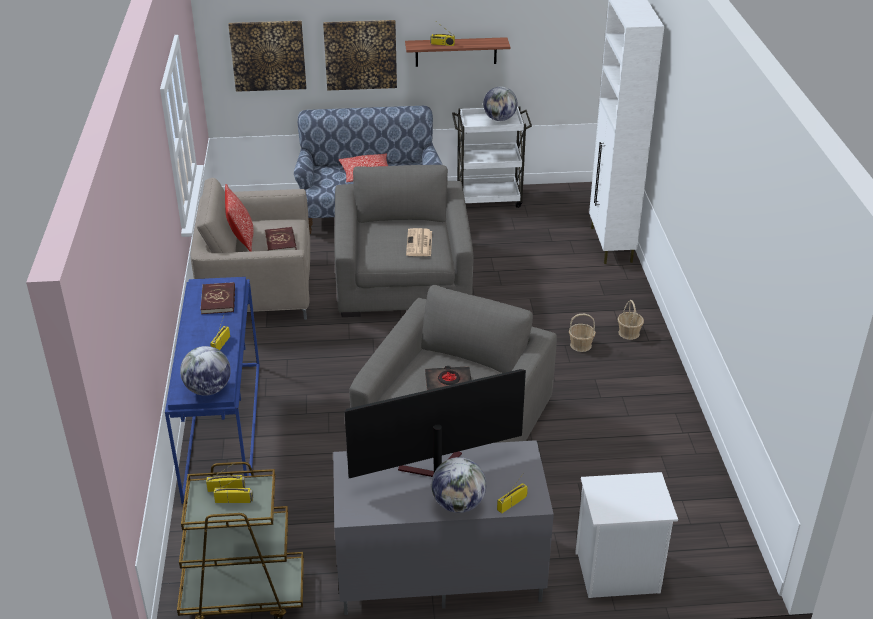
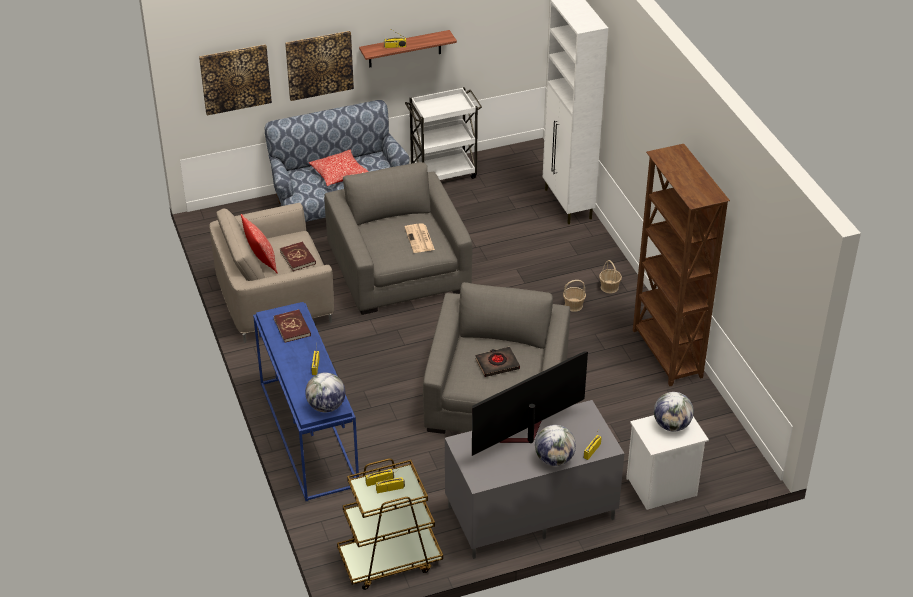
camera: 15 degrees left, 5 degrees up
(499, 119) = (450, 103): globe -> globe (672, 425)
(673, 416) = (666, 354): none -> brown bookcase

